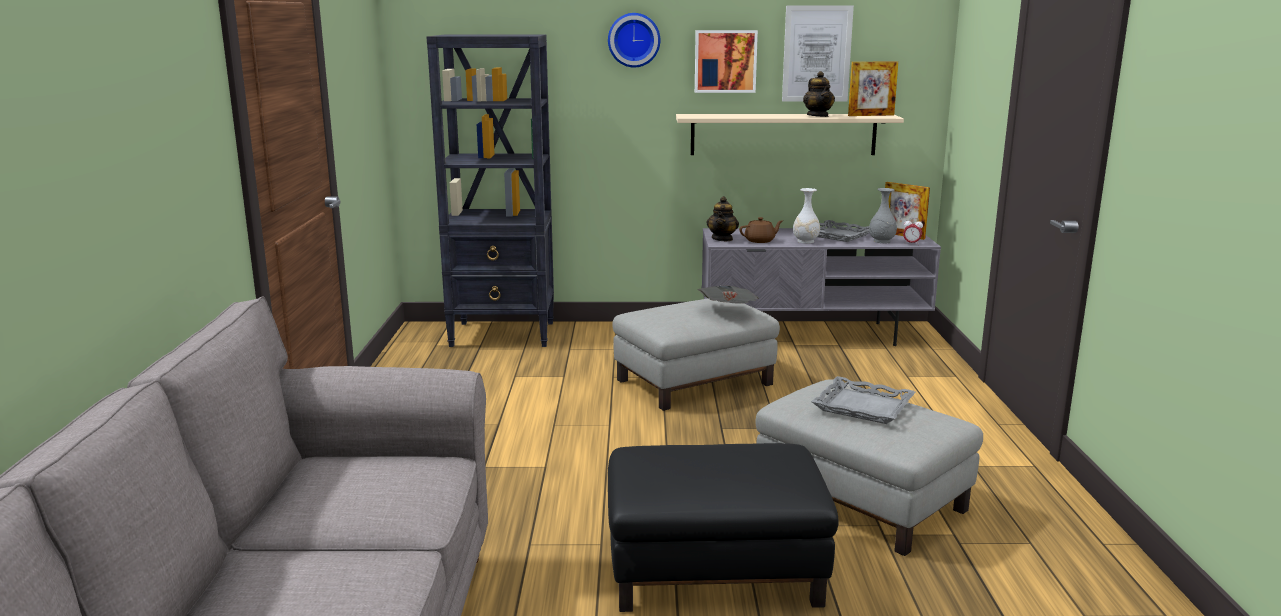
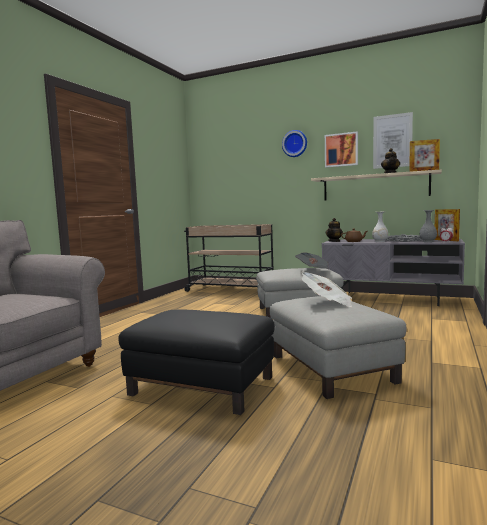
camera: 25 degrees right, 10 degrees down
(504, 334) = (230, 290): black bookcase -> beige cart
(863, 406) = (327, 303): grey tray -> newspaper

